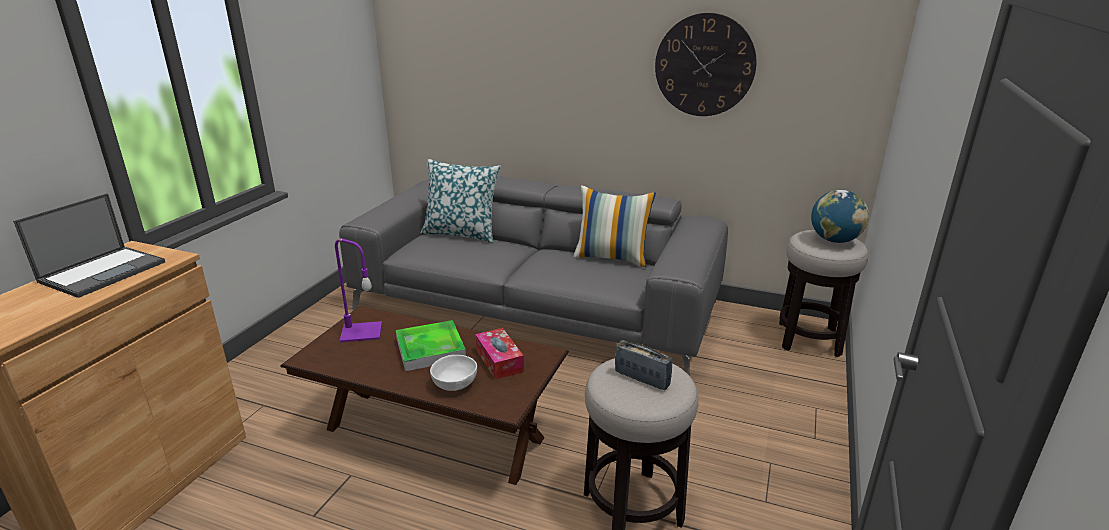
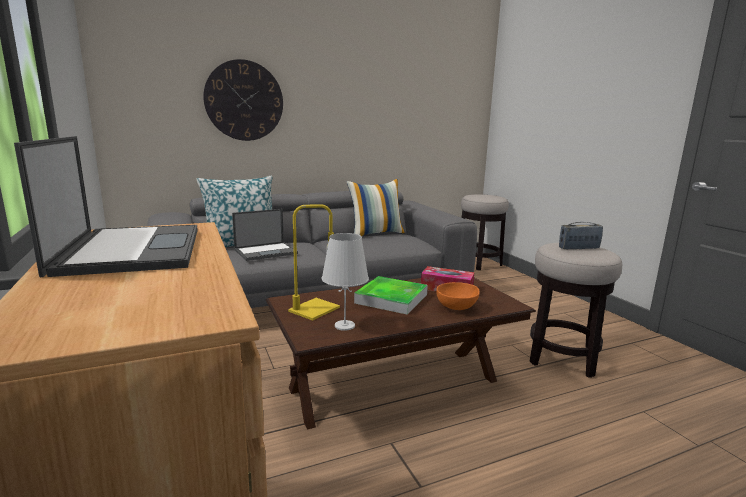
camera: 45 degrees left, 10 degrees down
(346, 358) = (344, 325): none -> white table lamp
(360, 332) = (313, 310): purple table lamp -> yellow table lamp
(455, 386) = (457, 308): white bowl -> orange bowl
(458, 251) = (266, 251): none -> laptop
(704, 65) = (394, 95): wall clock -> wall clock (244, 101)
(834, 240) = (487, 195): globe -> none

